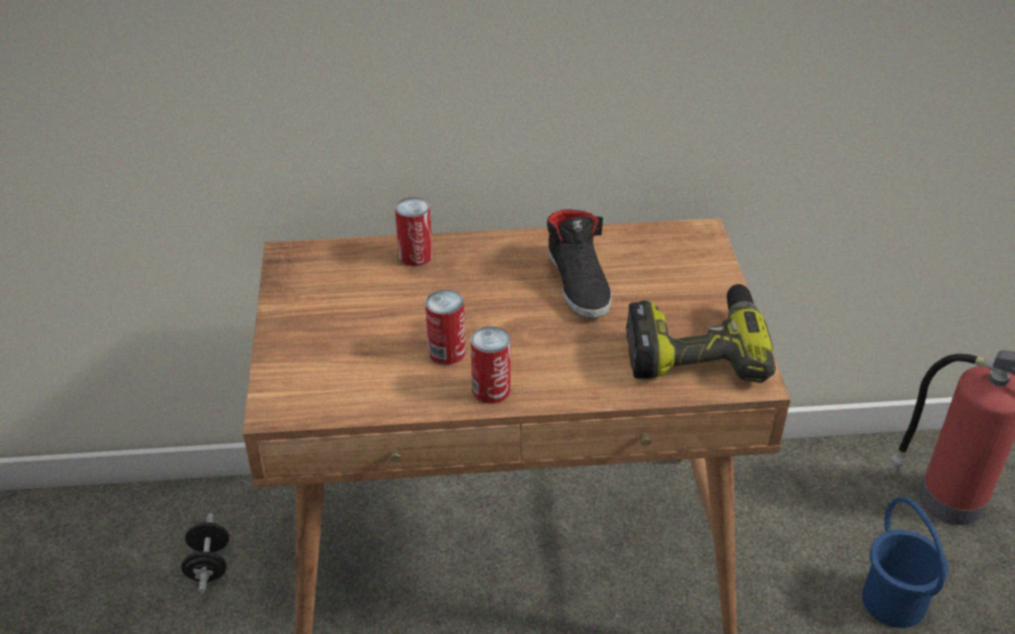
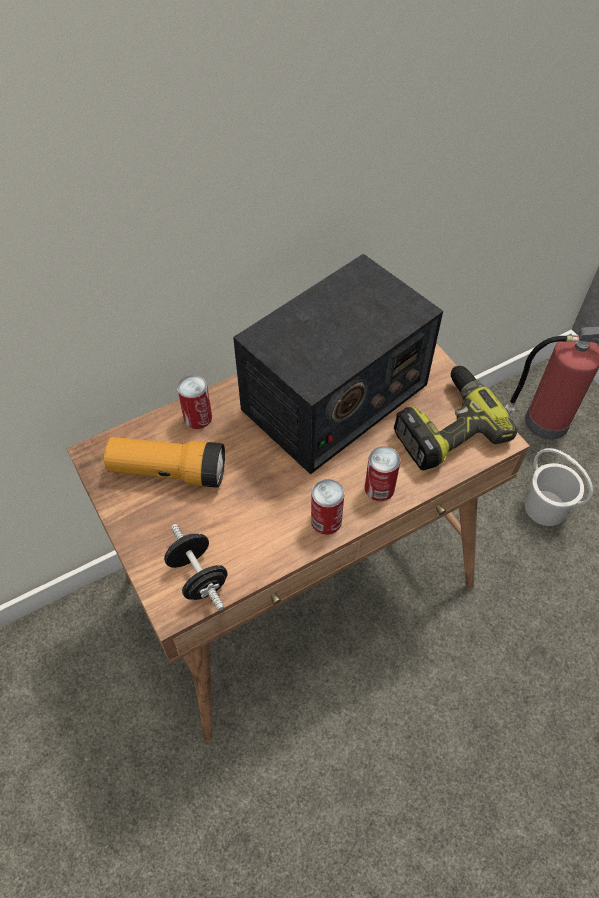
camera: 25 degrees left, 15 degrees up
(209, 565) = (88, 675): black dumbbell -> black dumbbell (198, 576)
(352, 292) = (168, 471): none -> flashlight
(446, 352) = (274, 499): can -> can (379, 488)
(579, 282) = (334, 398): black shoe -> radio
(894, 600) = (545, 507): blue bucket -> white bucket

